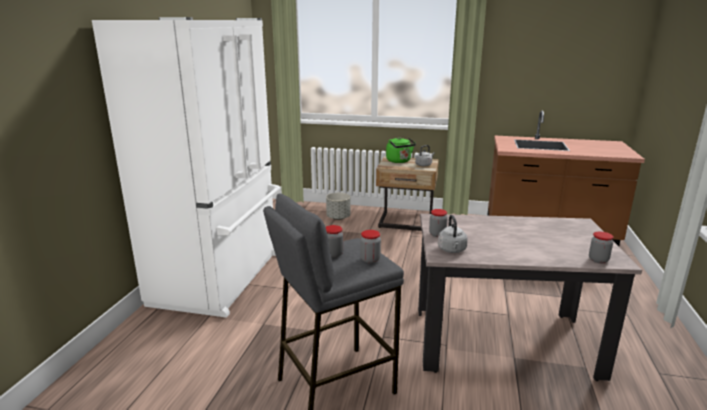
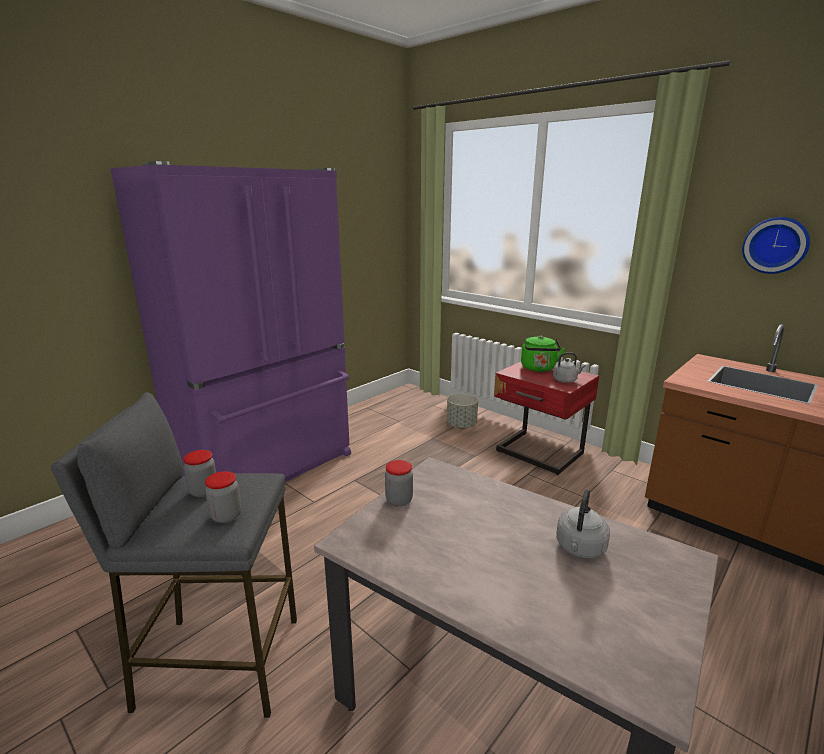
camera: 30 degrees right, 0 degrees up
(221, 278) = (269, 466): white fridge -> purple fridge
(406, 223) = (538, 454): beige nightstand -> red nightstand
(452, 250) = (378, 537): grey kettle -> grey kettle (579, 548)
(530, 65) = (775, 245): none -> wall clock
(598, 260) = (610, 666): jar -> none

